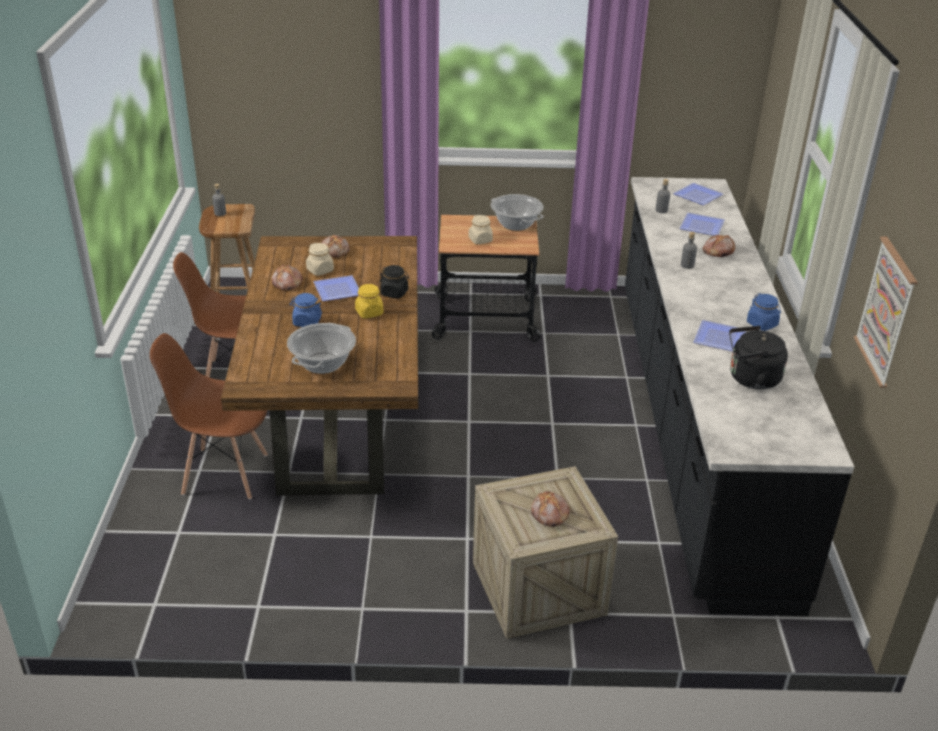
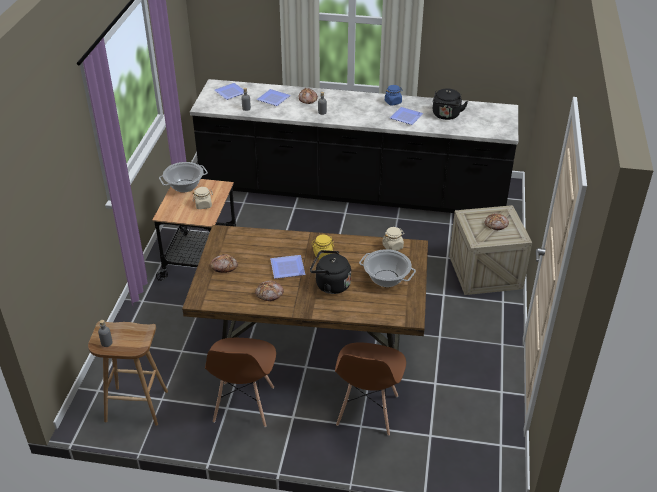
camera: 80 degrees left, 5 degrees up
(306, 322) = (330, 285): blue jar -> black kettle
(320, 270) = (253, 276): beige jar -> beige jar (392, 246)
(394, 293) = (298, 241): black jar -> none
(886, 311) = (465, 44): picture -> none

